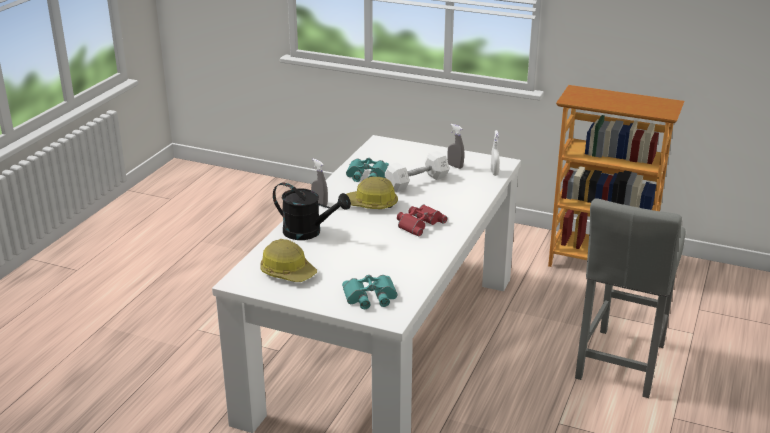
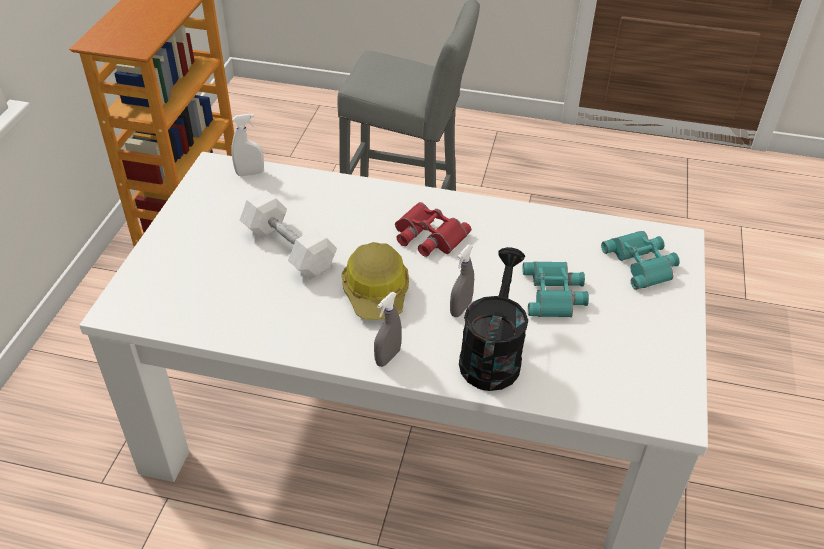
camera: 100 degrees left, 15 degrees up
(288, 272) = (620, 358): hard hat -> none
(367, 175) = (267, 310): turquoise binoculars -> turquoise binoculars (555, 294)
(455, 166) = (228, 212): grey spray bottle -> grey spray bottle (460, 308)

